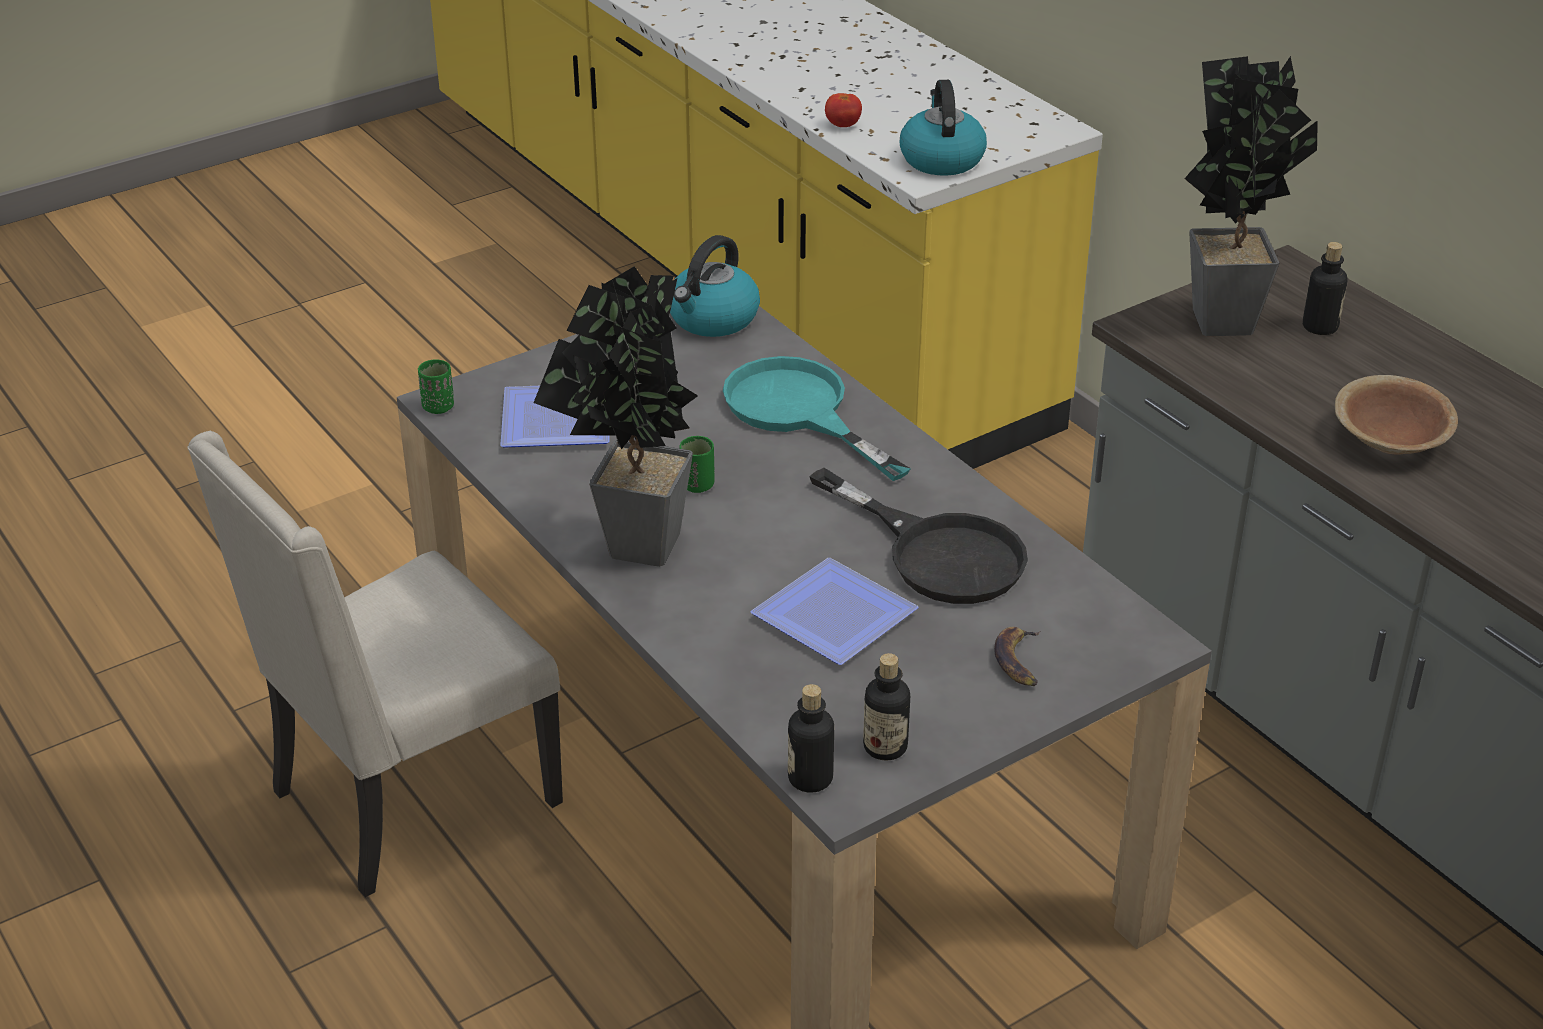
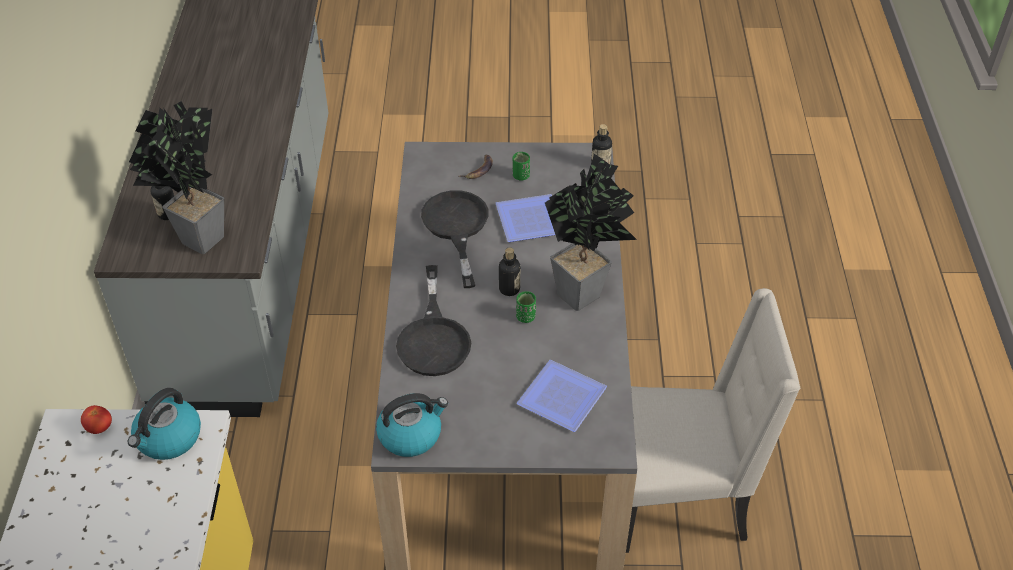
camera: 145 degrees left, 10 degrees up
(438, 407) = (618, 444): green cup -> green cup (521, 176)
(799, 411) = (434, 338): turquoise frying pan -> black frying pan
(843, 125) = (179, 516): tomato -> tomato (99, 428)
(885, 747) = (562, 163): bottle -> bottle (509, 289)
(1390, 441) = (238, 147): brown bowl -> none

